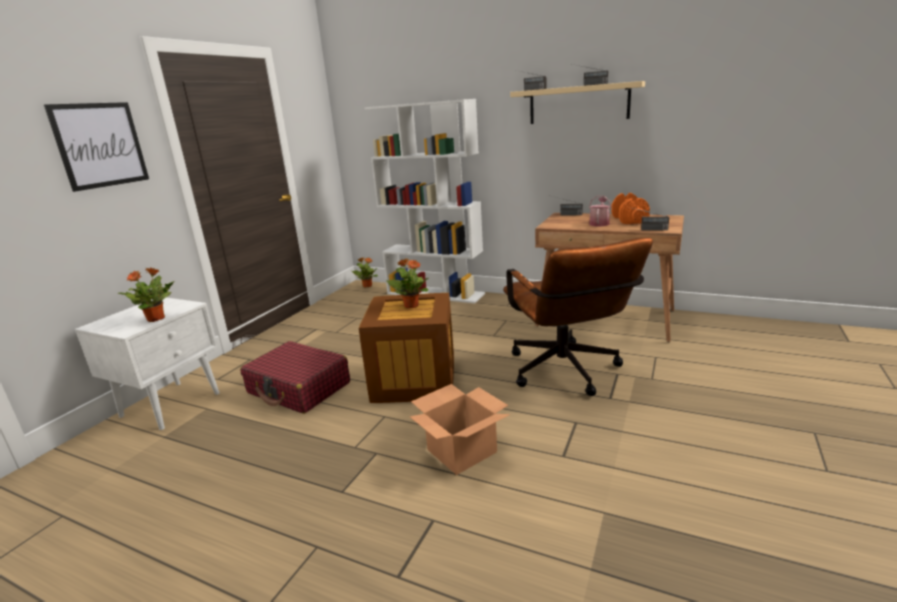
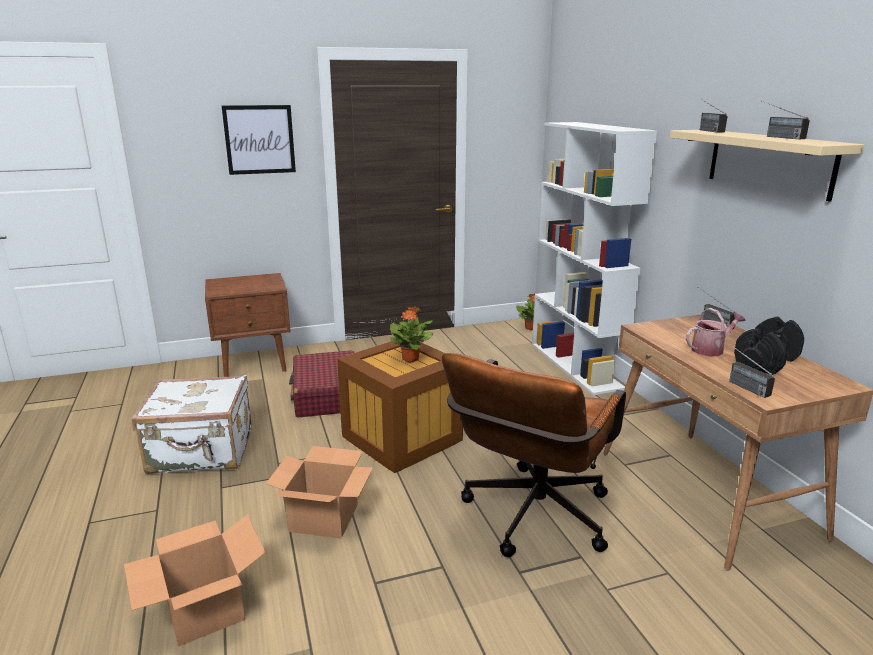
camera: 45 degrees right, 0 degrees up
(157, 318) = (243, 290): potted plant -> none
(172, 404) = (255, 364): white nightstand -> brown nightstand
(266, 485) = (202, 452): none -> white suitcase
(506, 557) = (206, 610): none -> cardboard box
(629, 219) = (765, 361): orange dumbbell -> black dumbbell

